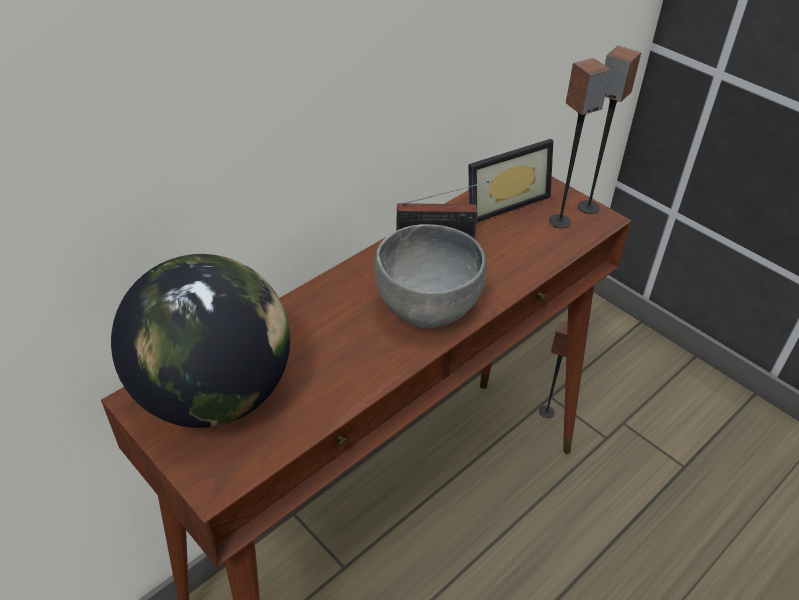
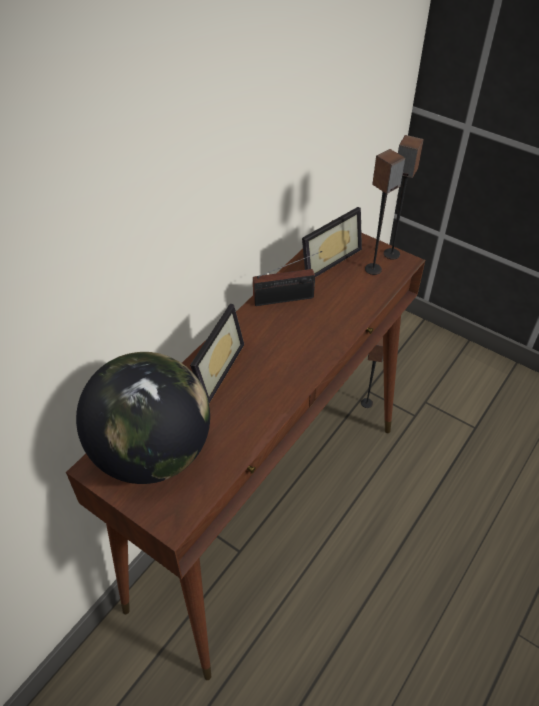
camera: 10 degrees left, 5 degrees up
(320, 308) = (212, 369): none -> picture frame
(426, 310) = (292, 358): grey bowl -> none

